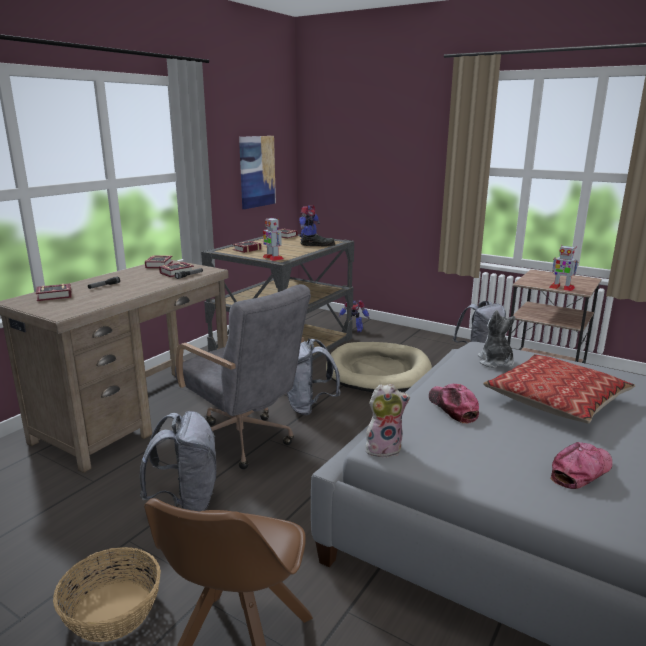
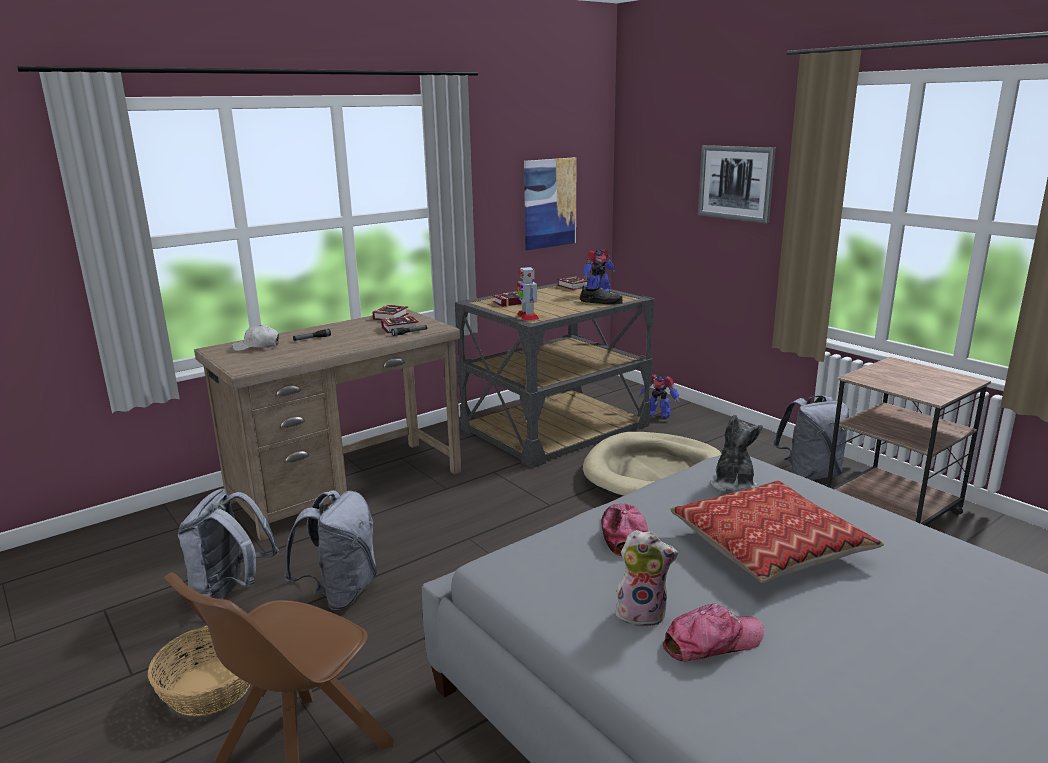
camera: 20 degrees right, 0 degrees up
(56, 296) = (257, 346): book -> white cap
(244, 443) = (439, 538): grey office chair -> none
(309, 407) = (538, 507): grey backpack -> grey backpack (231, 592)
(384, 448) = (497, 568): plush toy -> plush toy (642, 613)
(401, 153) = (735, 183): none -> picture
(561, 288) = (906, 389): toy robot -> none

